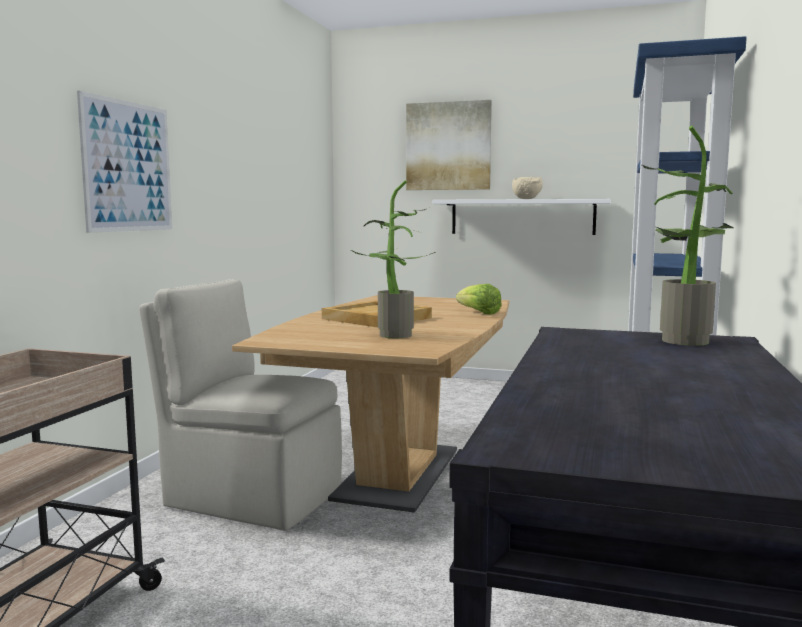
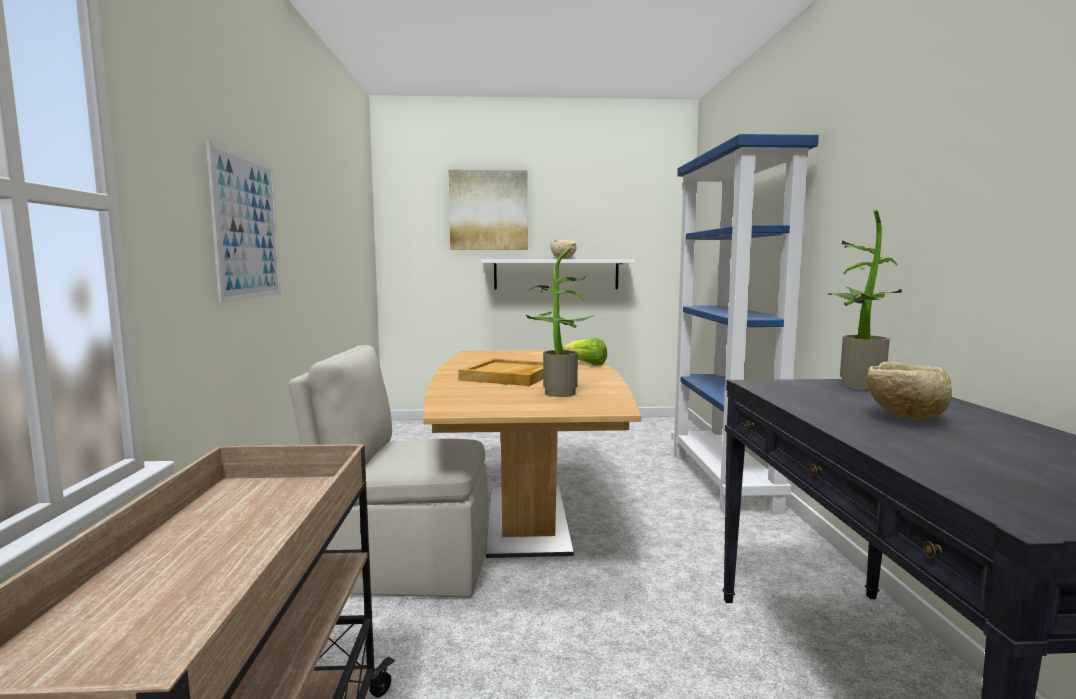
camera: 20 degrees left, 0 degrees up
(644, 369) = (905, 417): none -> beige bowl

